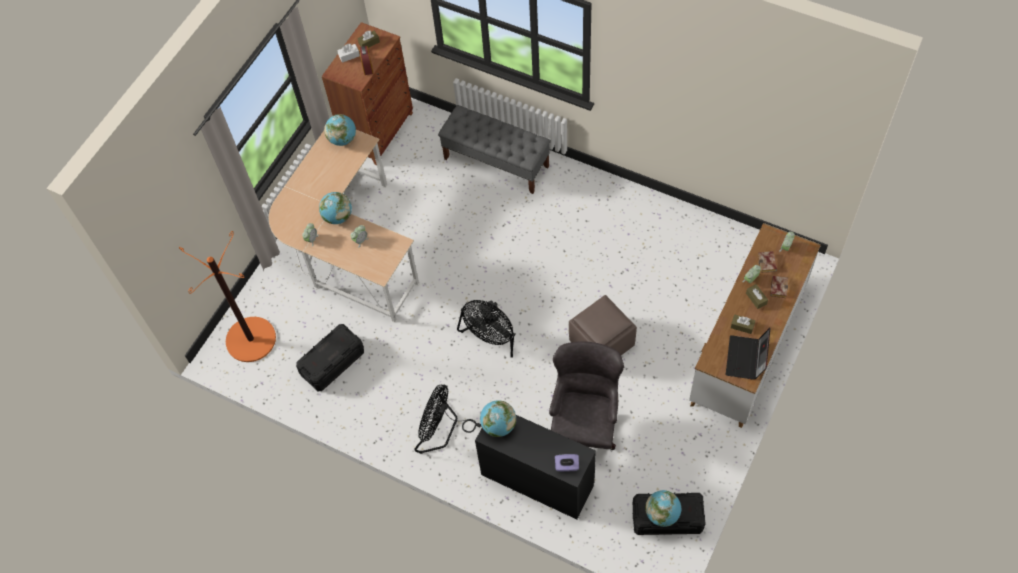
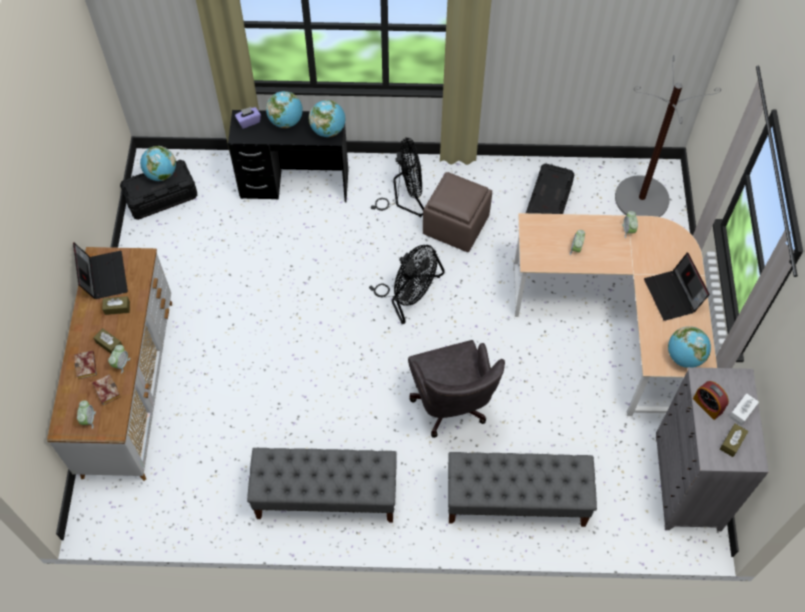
camera: 150 degrees right, 0 degrees up
(251, 339) = (641, 198): orange clothes rack -> grey clothes rack
(317, 180) = (673, 296): none -> laptop
(338, 217) = (619, 264): globe -> globe (286, 121)
(380, 132) = (685, 484): brown dresser -> grey dresser
(491, 333) = (408, 295): black fan -> black fan turned 120 degrees clockwise
(584, 428) = (270, 242): grey office chair -> grey office chair (451, 408)
(601, 342) = (288, 330): brown ottoman -> brown ottoman (456, 226)
(625, 212) = (325, 497): none -> grey bench

